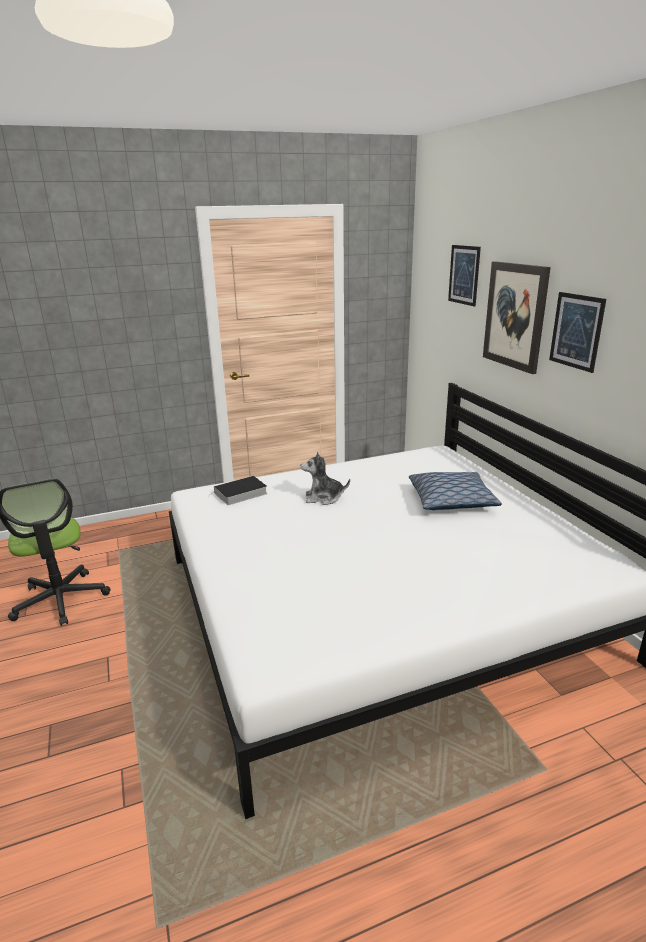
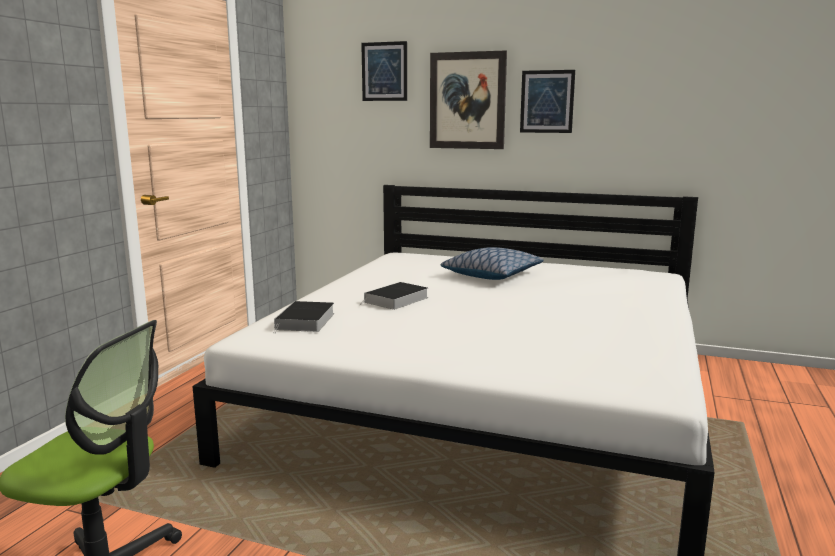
camera: 50 degrees left, 10 degrees down
(324, 498) = (396, 300): plush toy -> book

